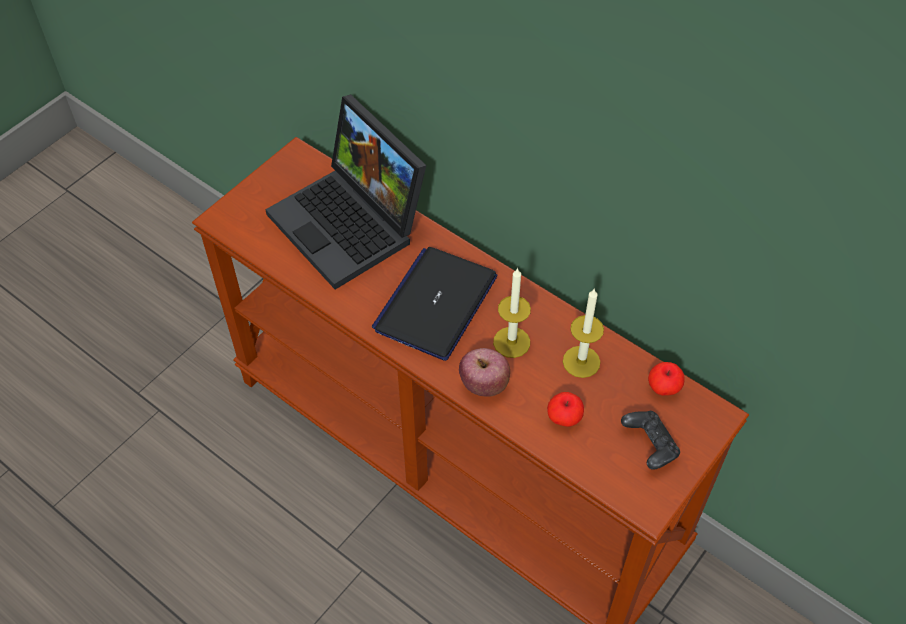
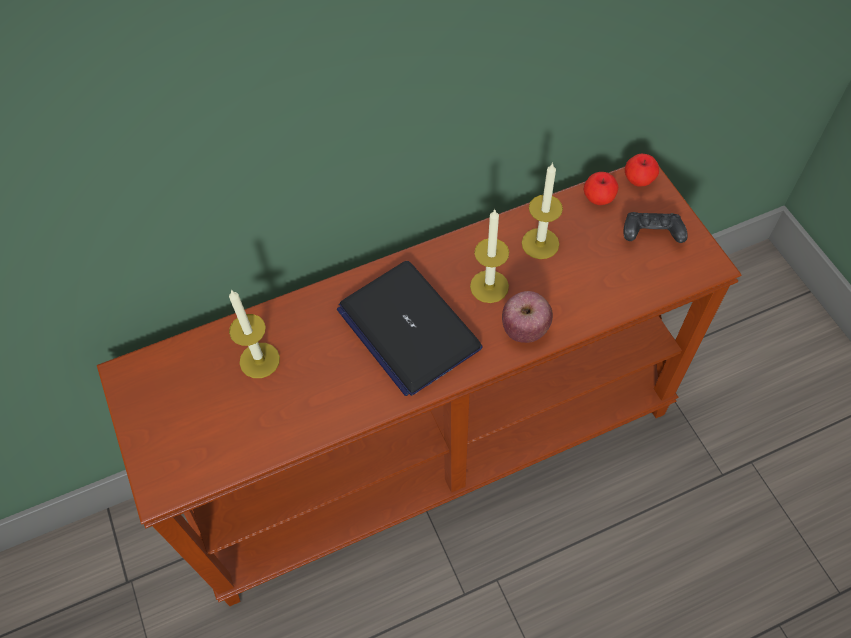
camera: 60 degrees left, 5 degrees up
(352, 224) = (259, 360): laptop -> candle
(564, 418) = (593, 284): apple -> apple (638, 181)

